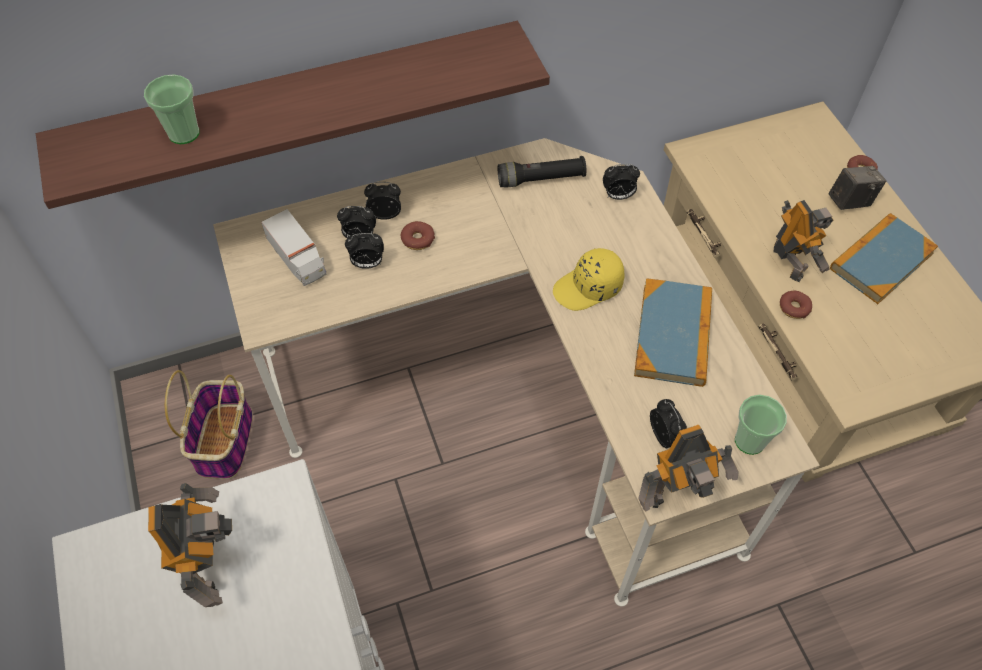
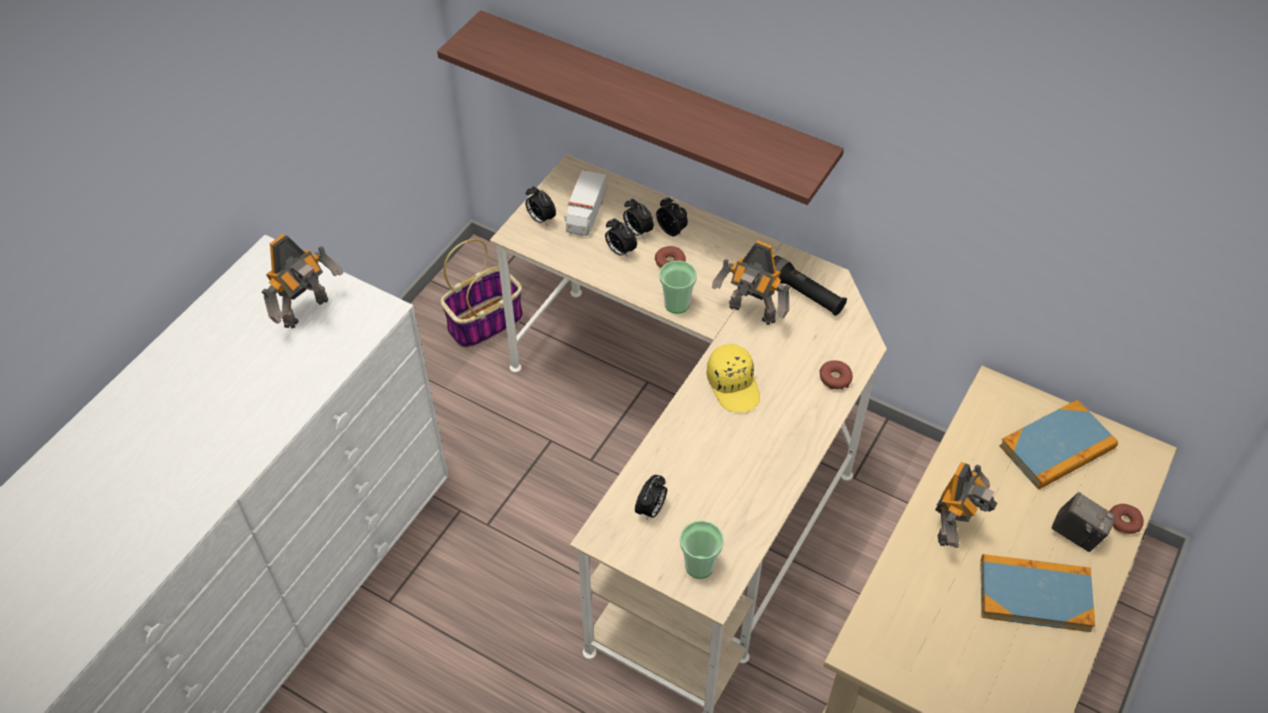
camera: 50 degrees right, 5 degrees down
(184, 133) = (550, 67): cup -> cup (676, 304)
(588, 288) = (734, 385): yellow cap -> yellow cap turned 135 degrees counterclockwise
(618, 196) = (842, 348): alarm clock -> alarm clock (540, 219)
(673, 335) = (746, 462): book -> book (1057, 447)
(678, 495) = (608, 547): toy robot -> toy robot (751, 314)
(793, 308) = (908, 557): donut -> donut (835, 378)

